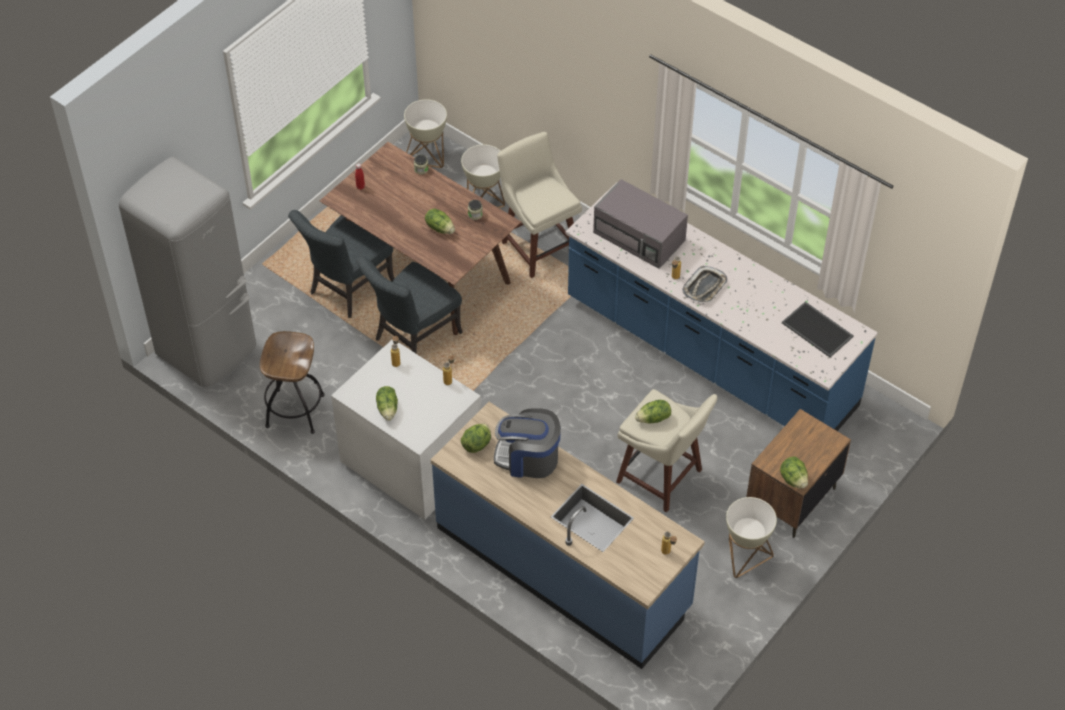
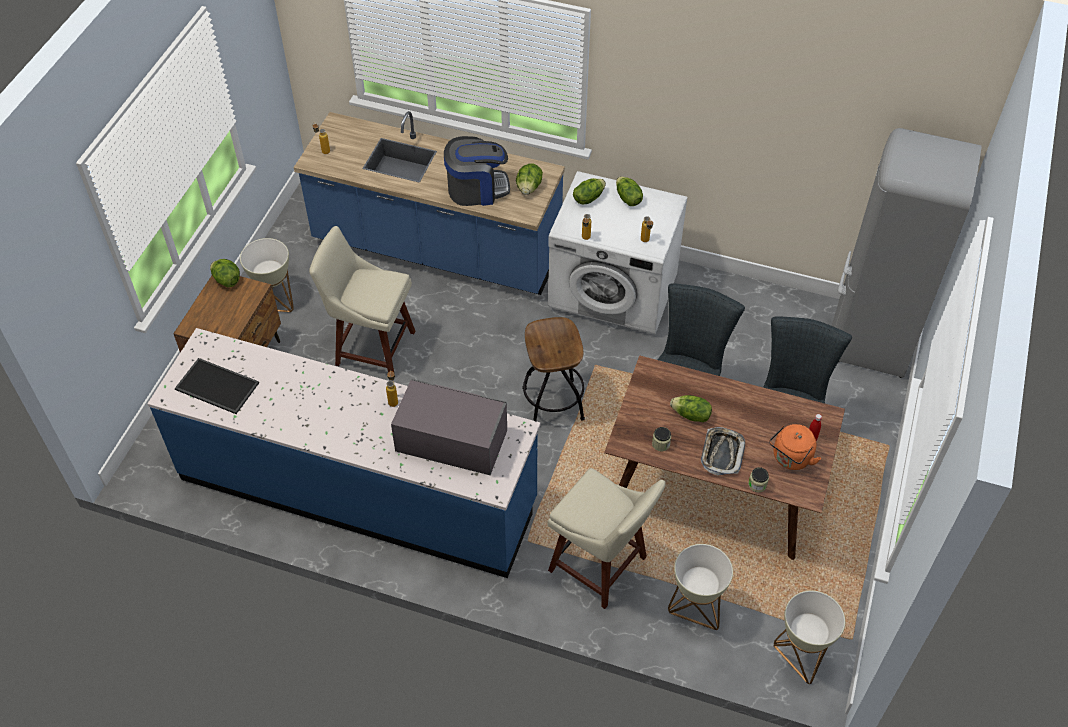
camera: 160 degrees right, 0 degrees up
(295, 410) = (748, 309): brown stool -> brown stool (553, 404)
(385, 179) = (790, 459): none -> orange kettle
(653, 419) = (377, 288): lettuce -> lettuce (588, 198)
(705, 287) = (355, 399): tray -> tray (722, 453)

